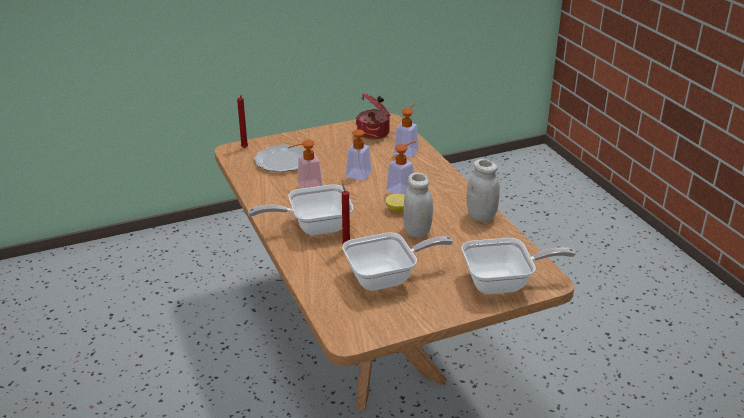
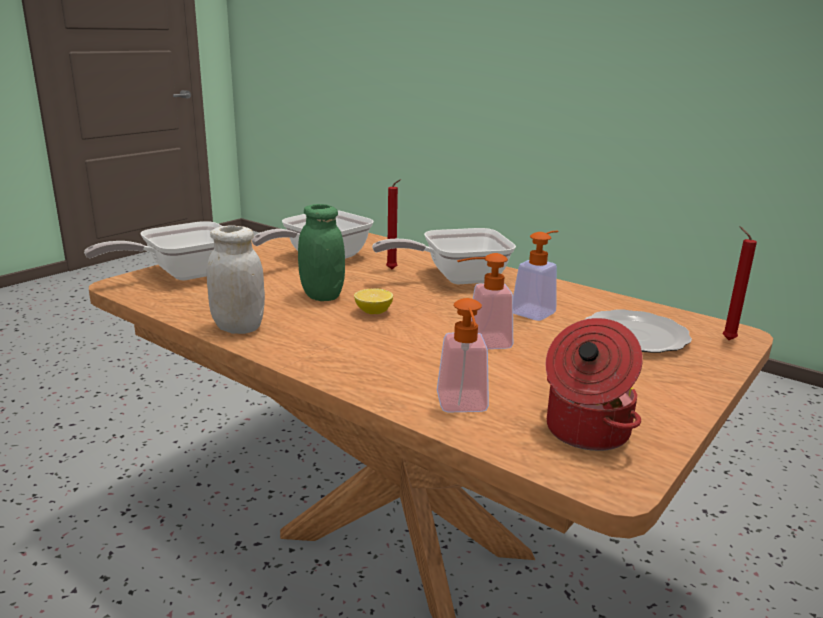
camera: 150 degrees right, 10 degrees down
(313, 227) = (456, 278): frying pan -> frying pan turned 150 degrees counterclockwise
(403, 189) = (392, 338): soap dispenser -> none
(417, 232) = (322, 296): white jar -> green jar

